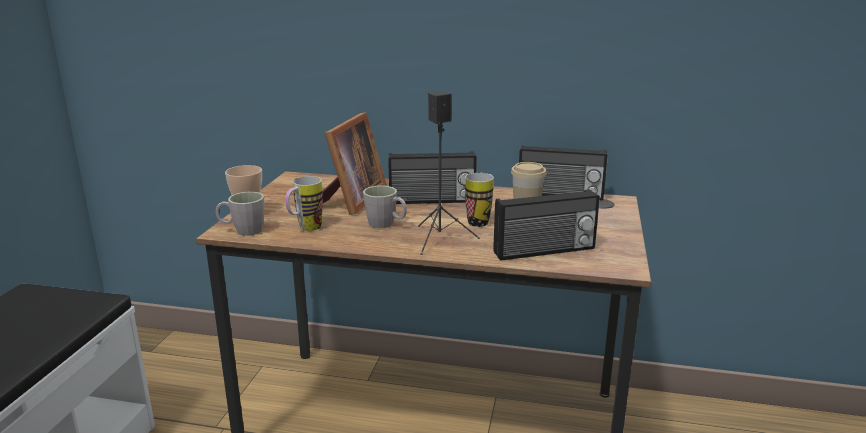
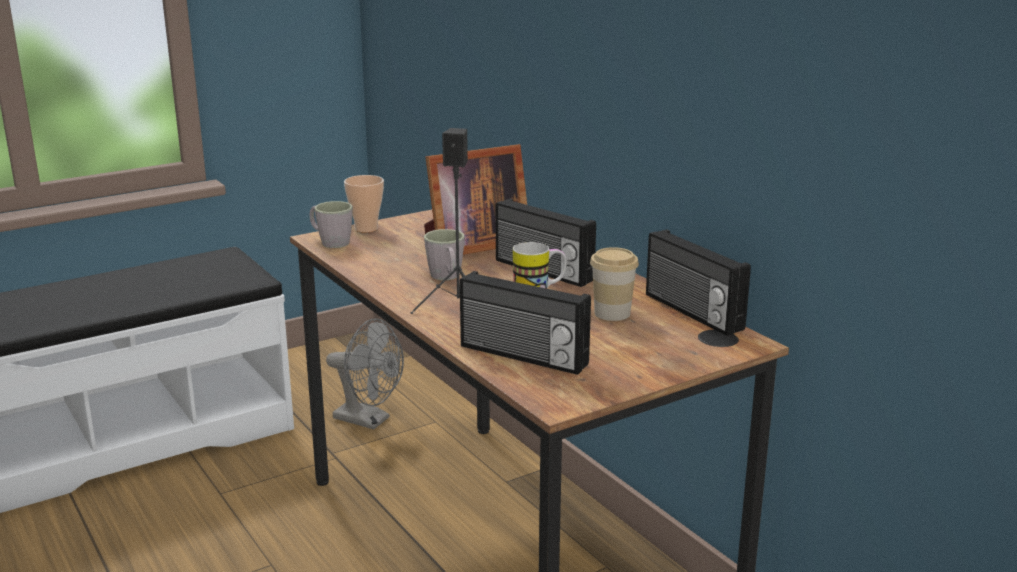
camera: 45 degrees right, 0 degrees up
(210, 389) = (369, 420): none -> grey fan
(305, 229) = (376, 257): mug -> none

